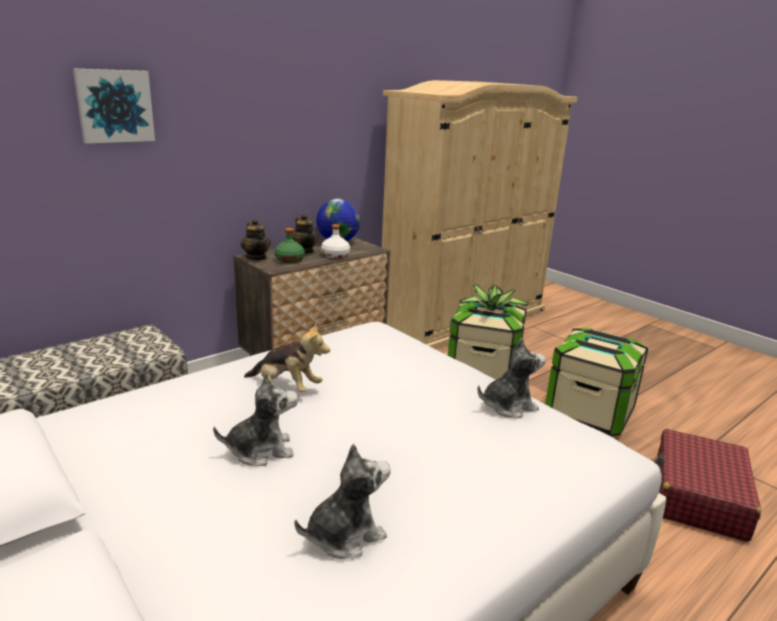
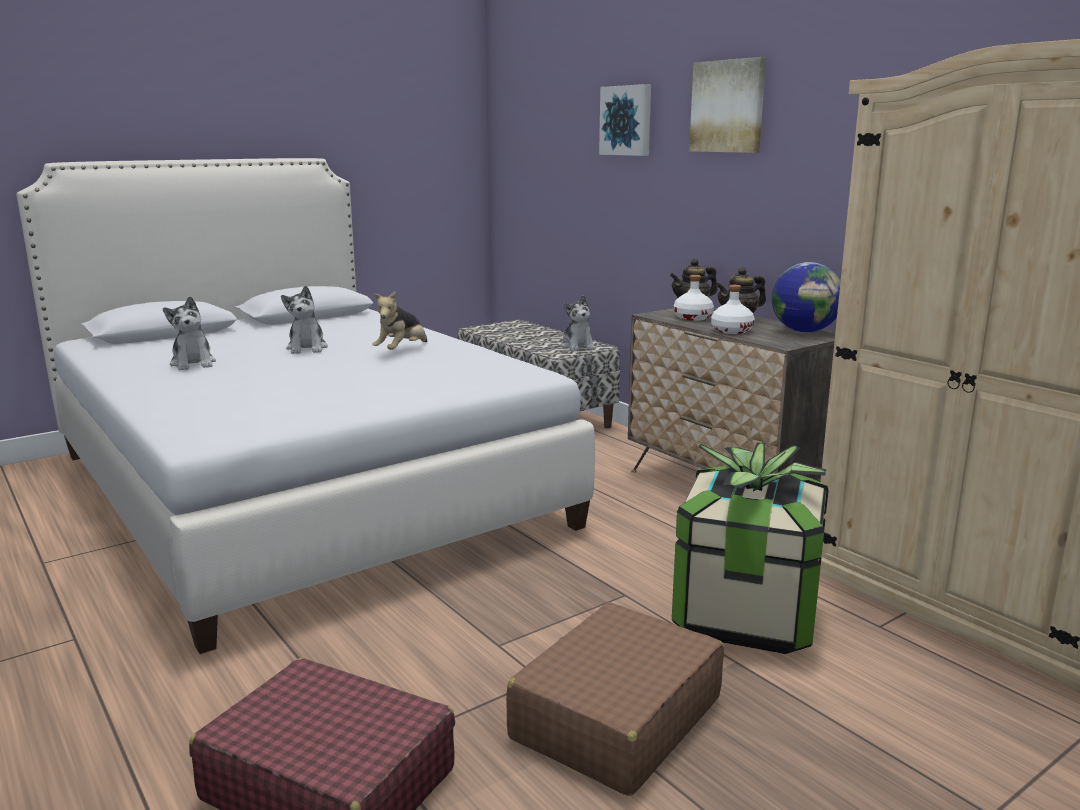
camera: 95 degrees right, 5 degrees down
(238, 96) = (728, 106): none -> picture
(289, 260) = (693, 318): green bottle -> white bottle
(508, 406) = (321, 409): plush toy -> plush toy (578, 346)
(588, 414) = (616, 718): storage box -> brown suitcase

